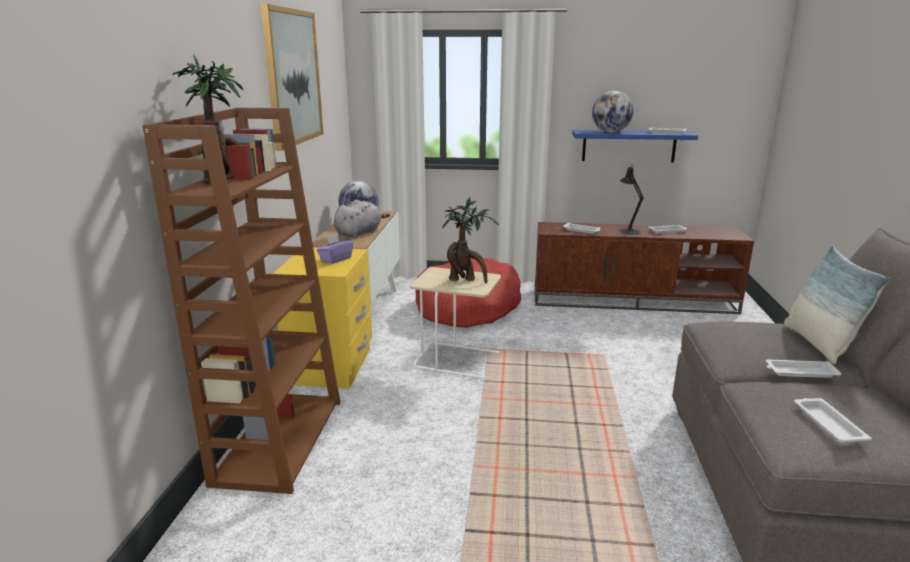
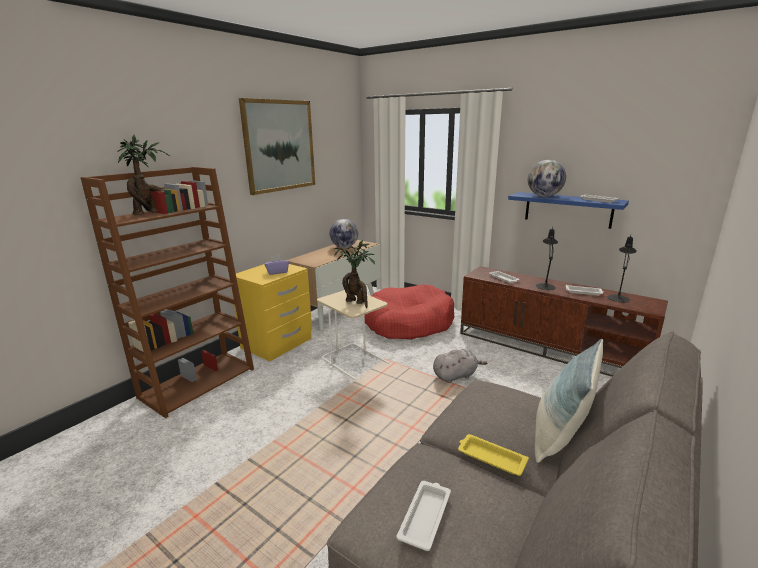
camera: 30 degrees right, 0 degrees up
(359, 233) = (328, 256): grey plush toy -> grey plush toy (456, 376)
(700, 231) = (618, 297): none -> black table lamp
(799, 372) = (490, 457): white tray -> yellow tray

